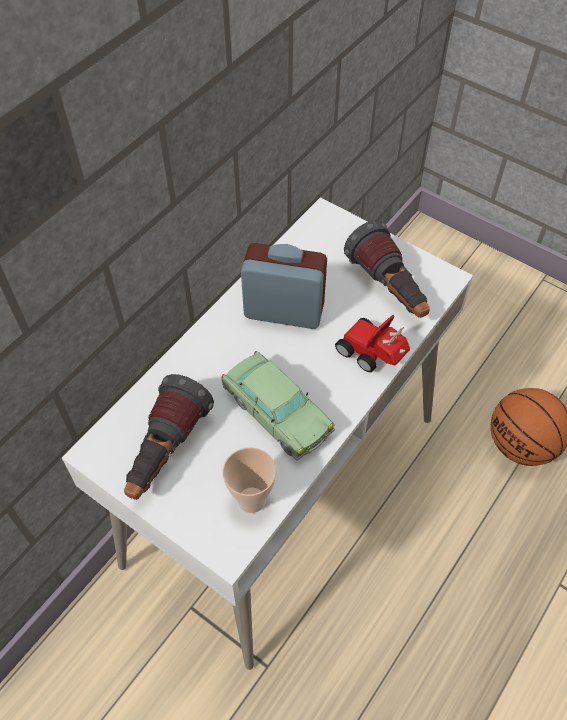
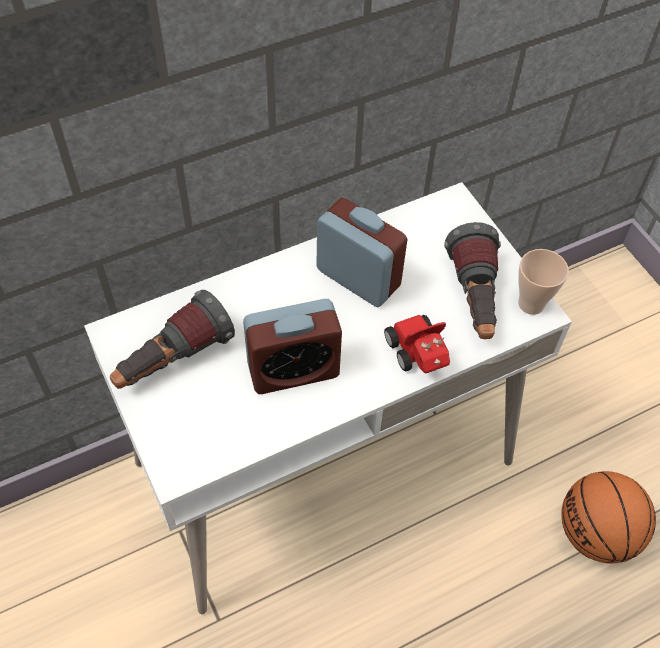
camera: 25 degrees right, 0 degrees up
(251, 499) = (222, 437): cup -> cup (531, 304)
(277, 413) = (293, 370): toy car -> alarm clock

